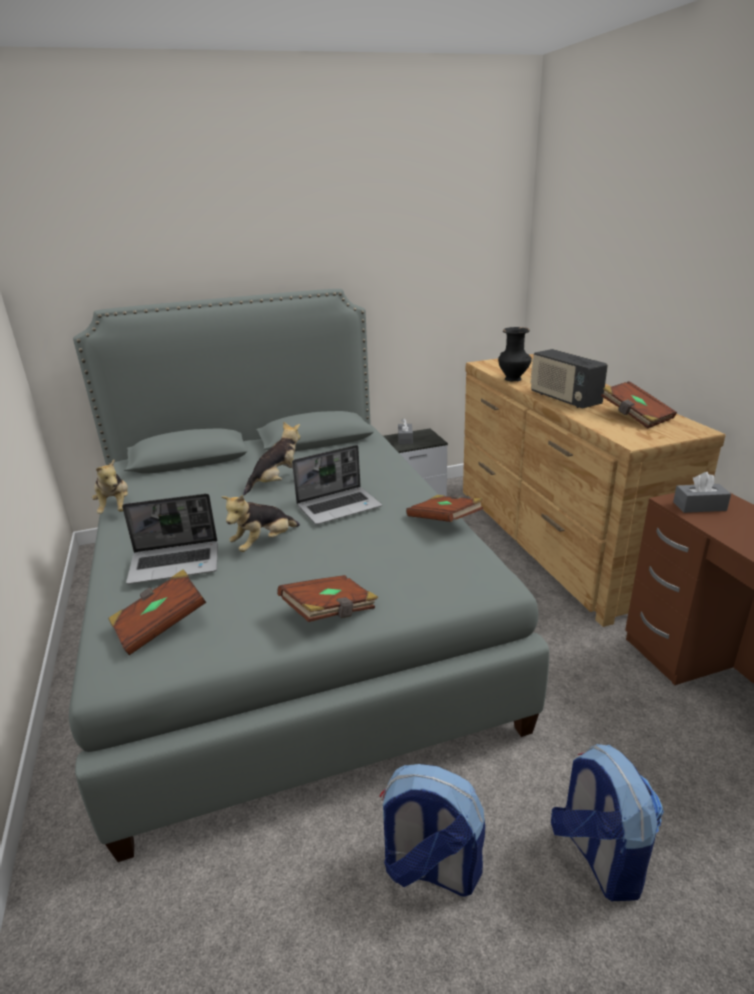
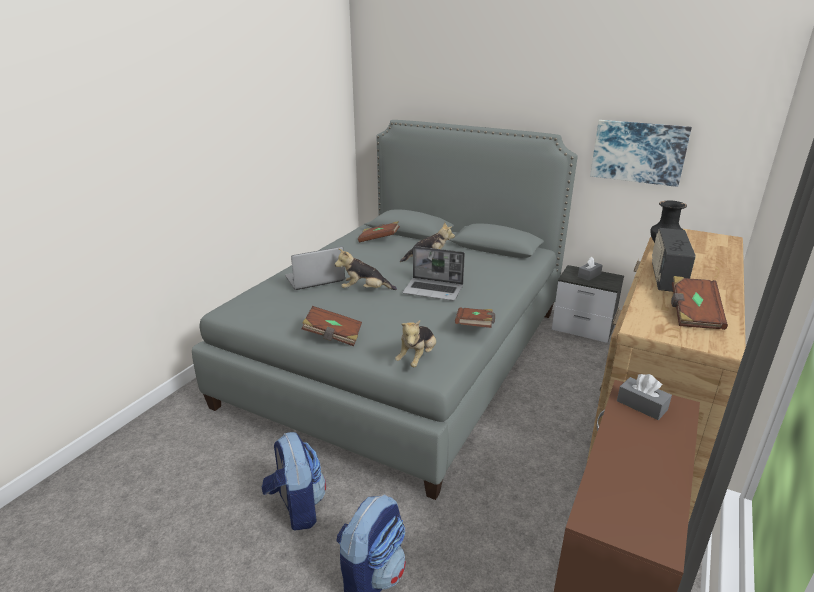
camera: 45 degrees right, 0 degrees up
(115, 508) = (338, 242): plush toy -> plush toy (417, 358)
(160, 625) = (268, 302): brown book -> brown book (379, 239)
(176, 563) = (314, 279): laptop -> laptop turned 120 degrees clockwise
(417, 293) = (638, 152): none -> picture

